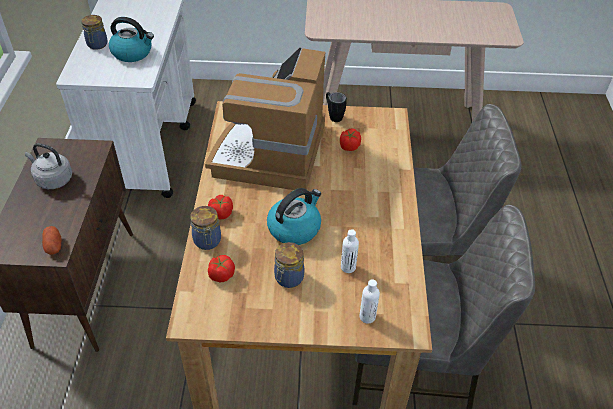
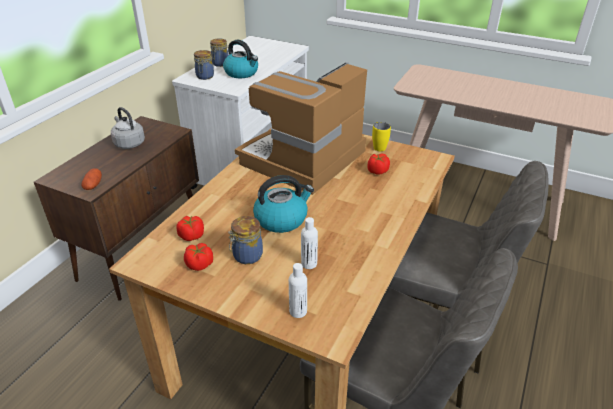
camera: 25 degrees right, 10 degrees down
(207, 241) = (199, 208): jar -> jar (204, 77)
(221, 213) = (227, 191): tomato -> tomato (200, 264)
(333, 116) = (378, 146): black mug -> yellow mug

